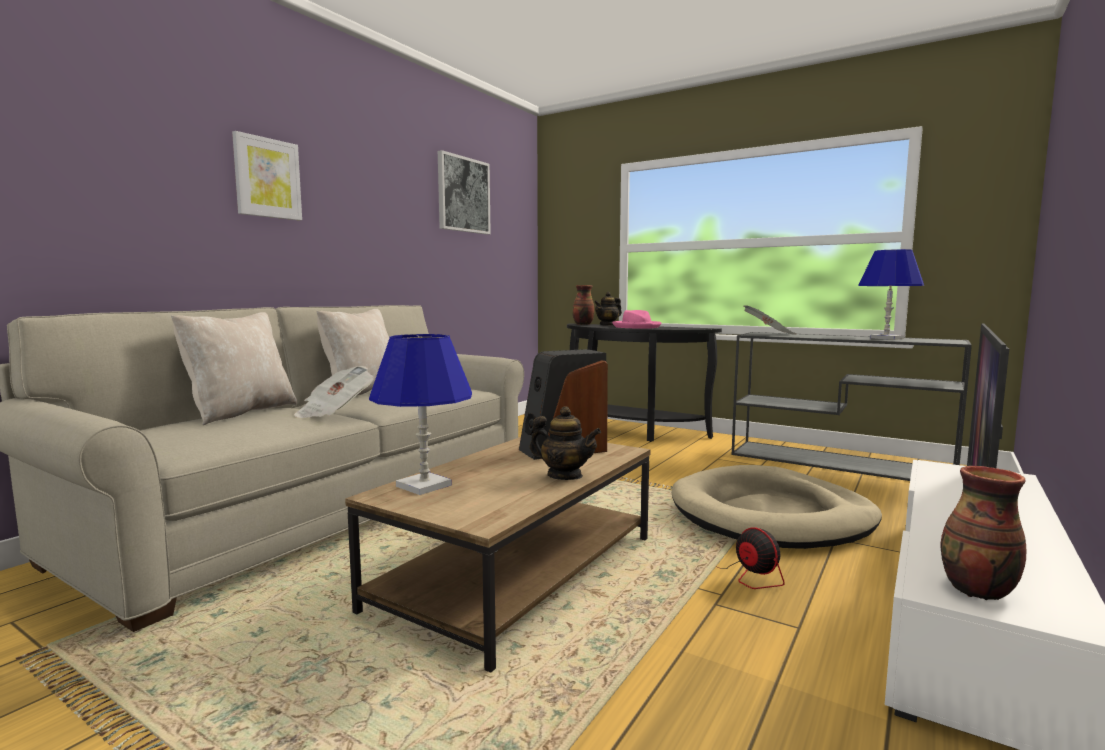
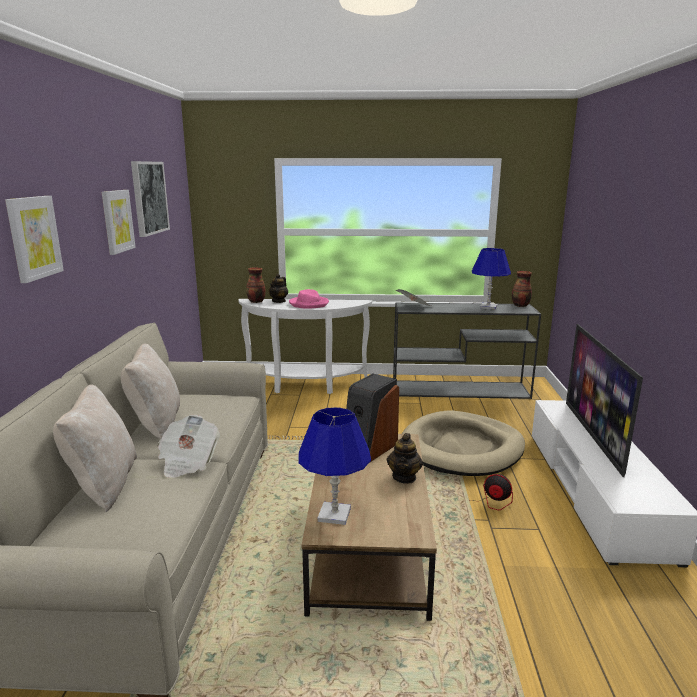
camera: 30 degrees left, 10 degrees up
(404, 202) = (117, 221): none -> picture
(564, 476) = (404, 477): teapot -> teapot turned 105 degrees clockwise
(629, 432) = (305, 385): black console table -> white console table
(976, 590) = (636, 498): vase -> vase (520, 305)

